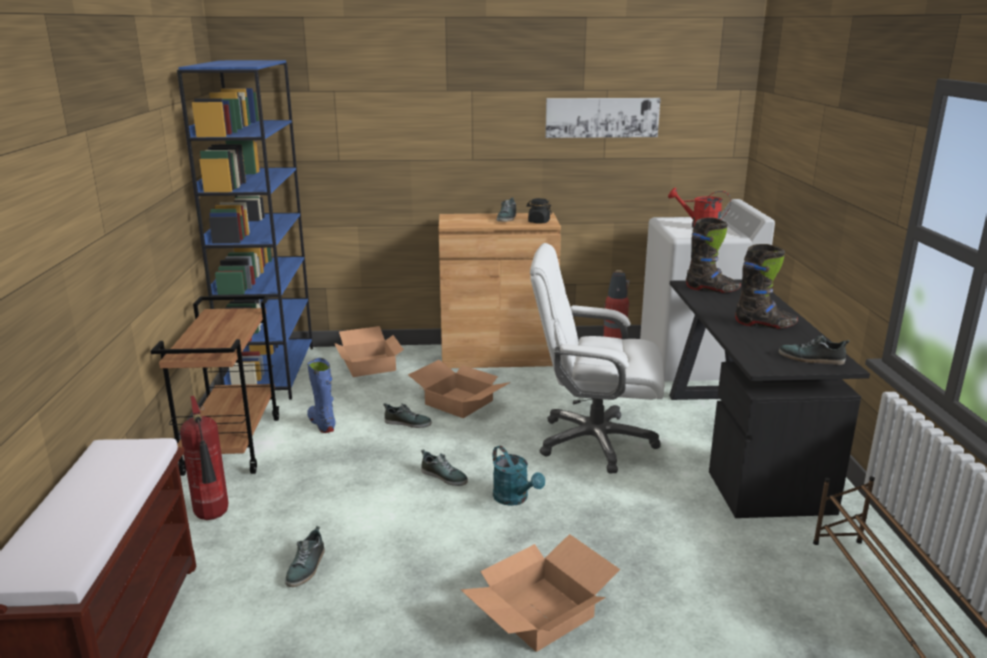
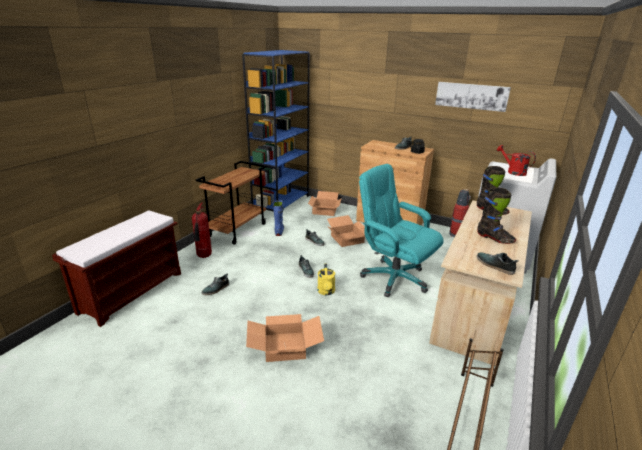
camera: 30 degrees right, 5 degrees up
(514, 499) = (326, 292): turquoise watering can -> yellow watering can
(594, 442) = (394, 278): white office chair -> turquoise office chair
(739, 444) = (476, 306): black desk -> beige desk

